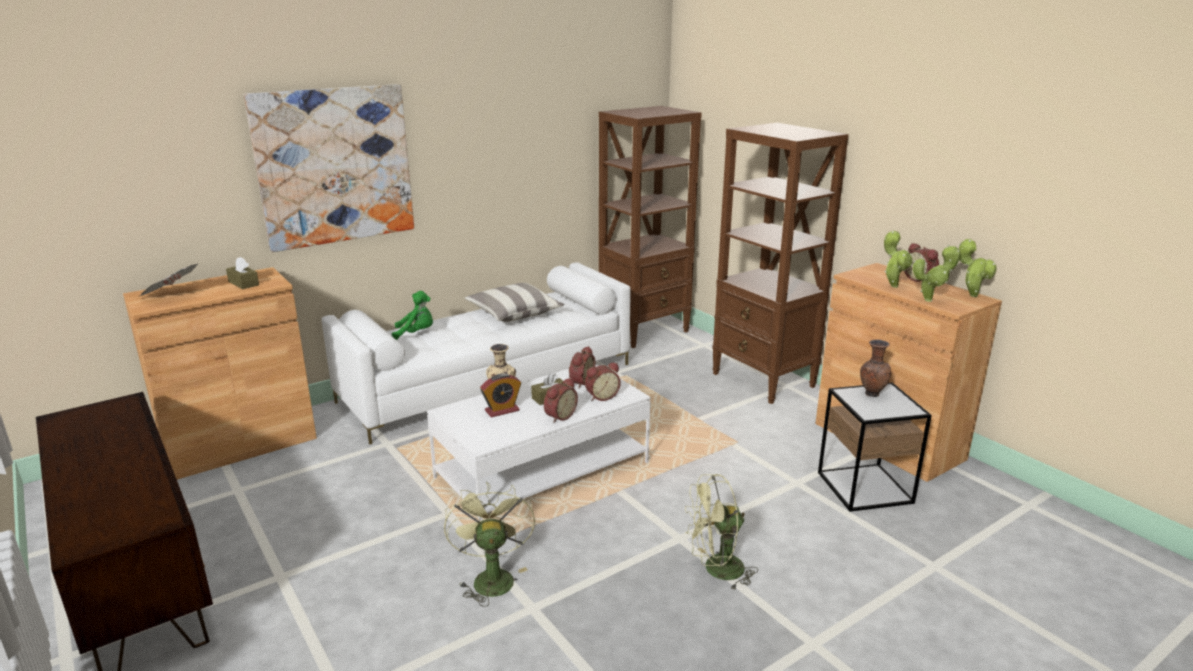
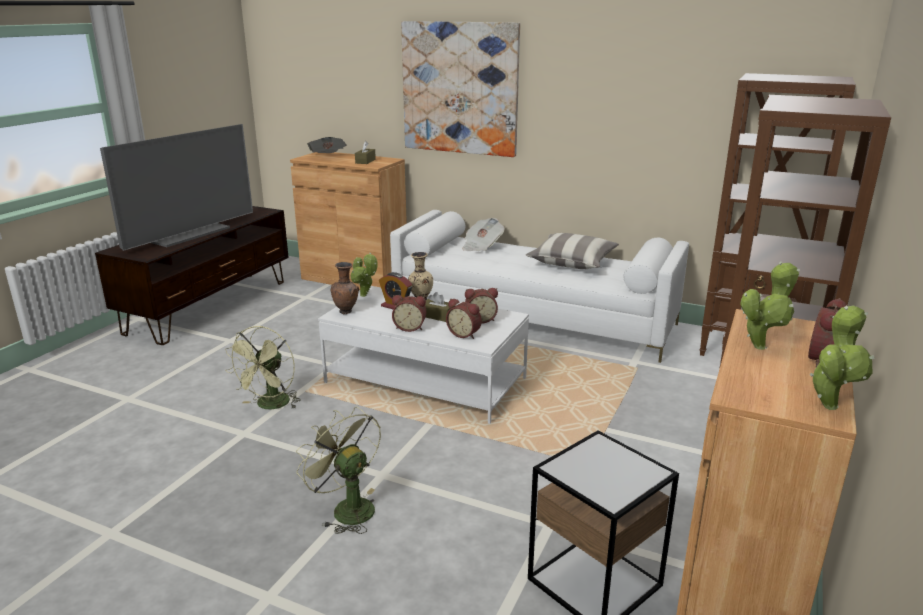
camera: 60 degrees right, 0 degrees up
(114, 474) = (188, 234): none -> television
(416, 333) = (481, 246): green plush toy -> newspaper
(491, 577) = (270, 406): green fan -> green fan turned 150 degrees clockwise
(871, 393) = (620, 461): brown vase -> brown vase (346, 312)
(930, 300) = (745, 376): potted plant -> potted plant (364, 296)

